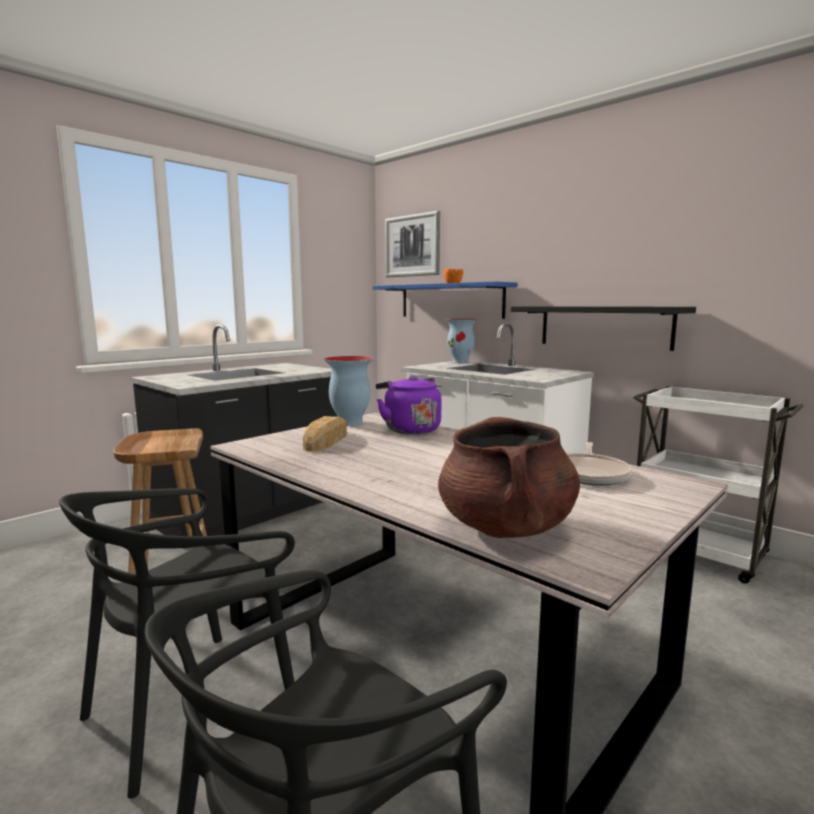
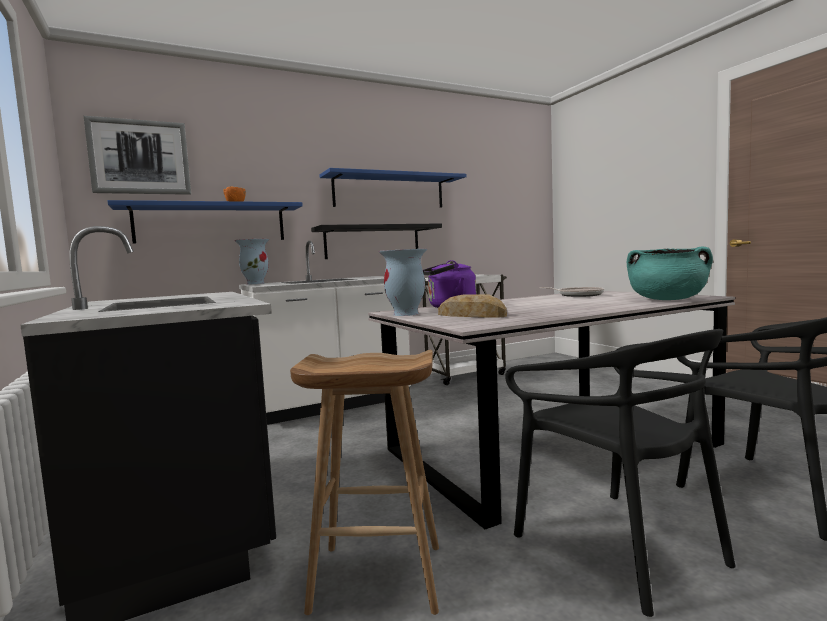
camera: 70 degrees left, 5 degrees down
(505, 527) = (667, 299): brown cooking pot -> turquoise cooking pot
(638, 256) = (389, 192): none -> blue shelf

